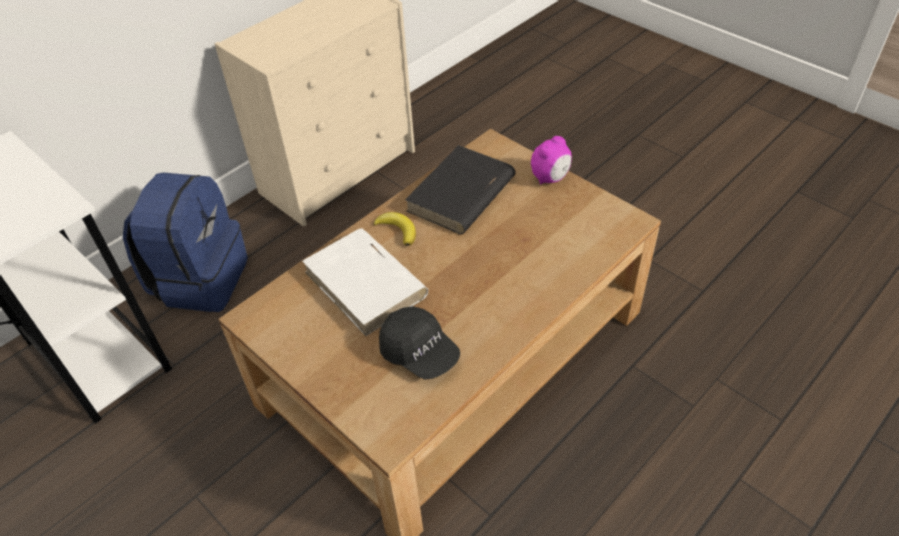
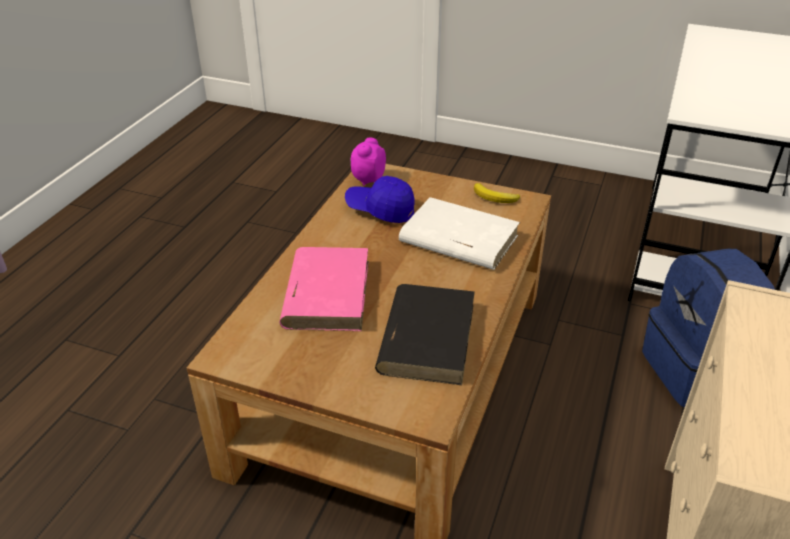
camera: 155 degrees right, 10 degrees down
(398, 230) = (466, 286): banana -> banana (495, 197)
(420, 353) = (380, 210): black cap -> blue cap
(524, 257) = (327, 292): none -> pink book
(550, 178) = (331, 386): alarm clock -> alarm clock (368, 179)

